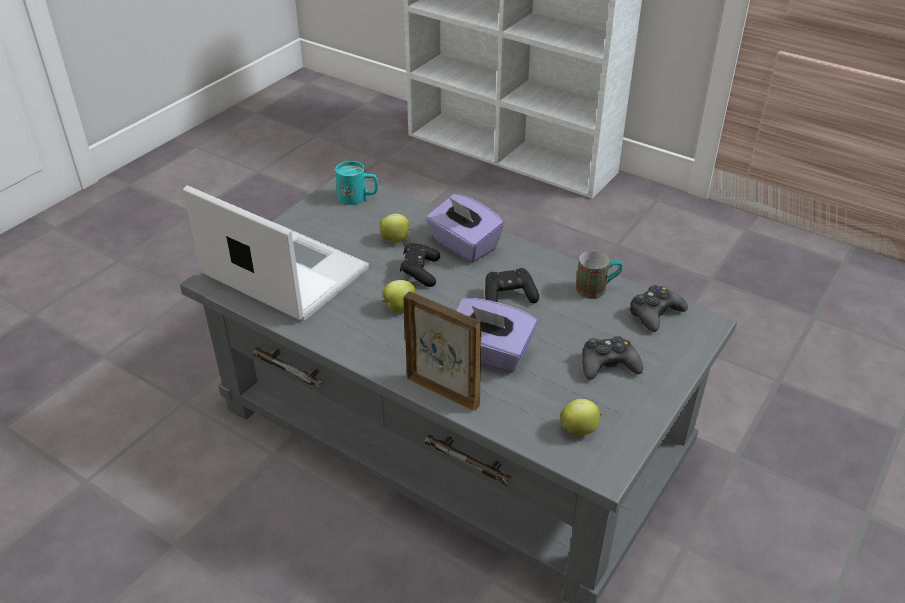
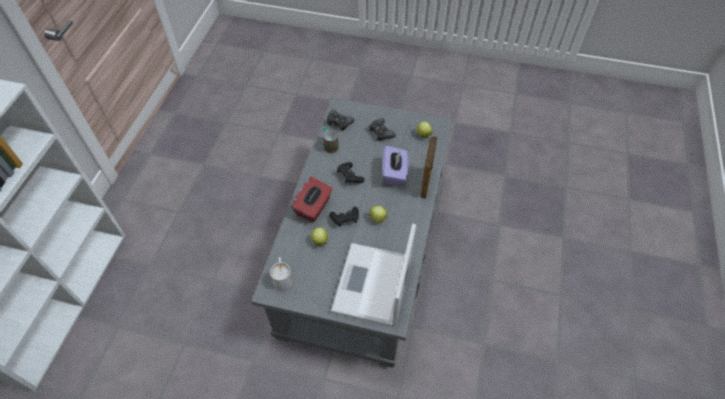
camera: 110 degrees left, 15 degrees up
(358, 198) = (282, 277): turquoise mug -> white mug
(463, 245) = (313, 207): purple tissue box -> red tissue box

